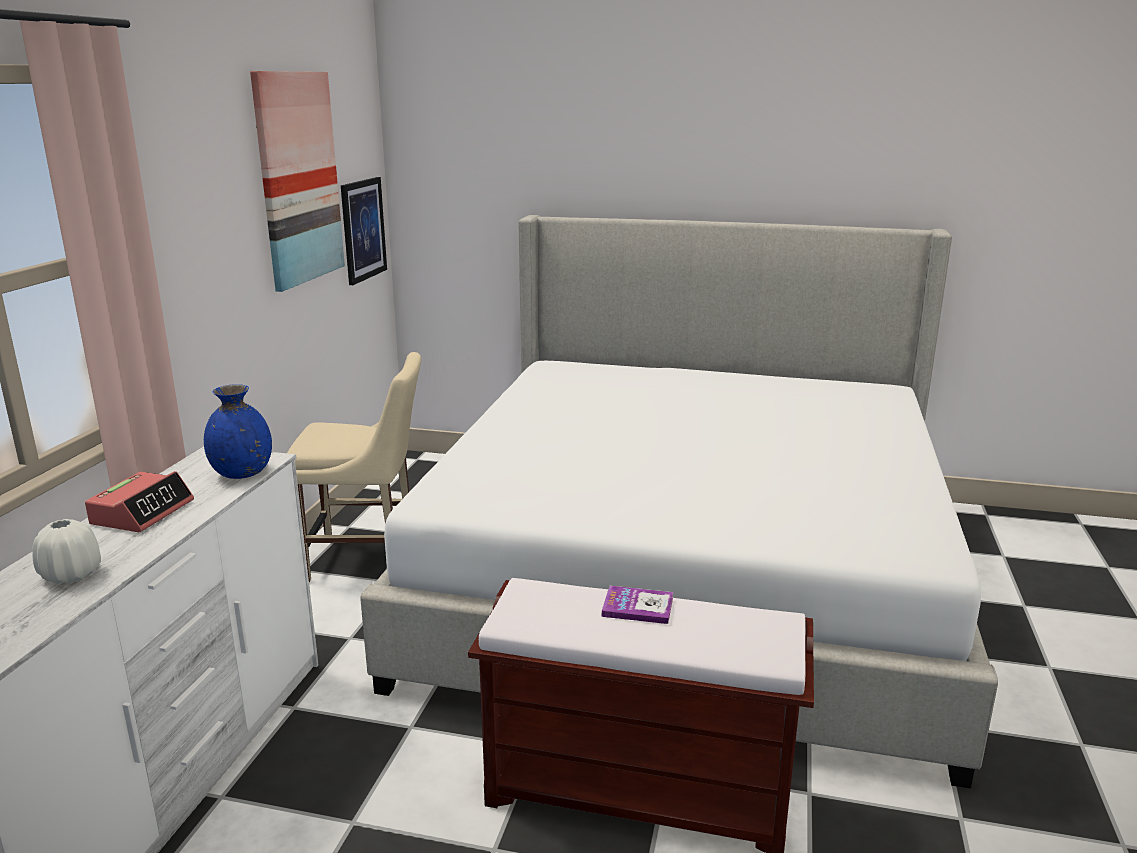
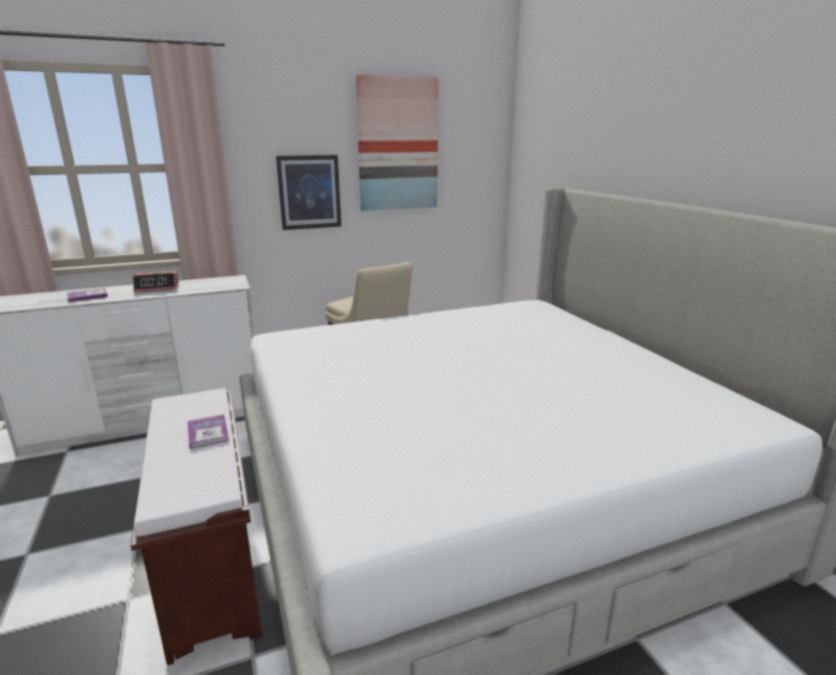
camera: 55 degrees right, 0 degrees up
(71, 575) = (87, 296): white vase -> book
(242, 473) = (215, 287): blue vase -> none
(363, 229) = (471, 187): picture -> picture (309, 192)

